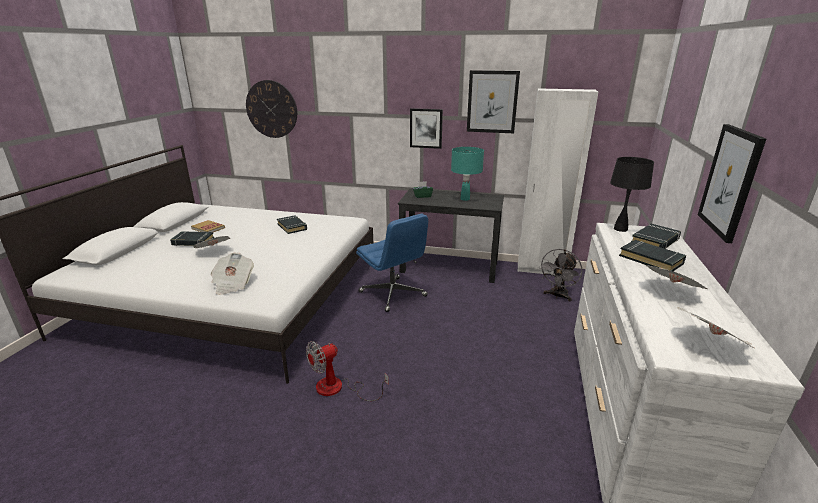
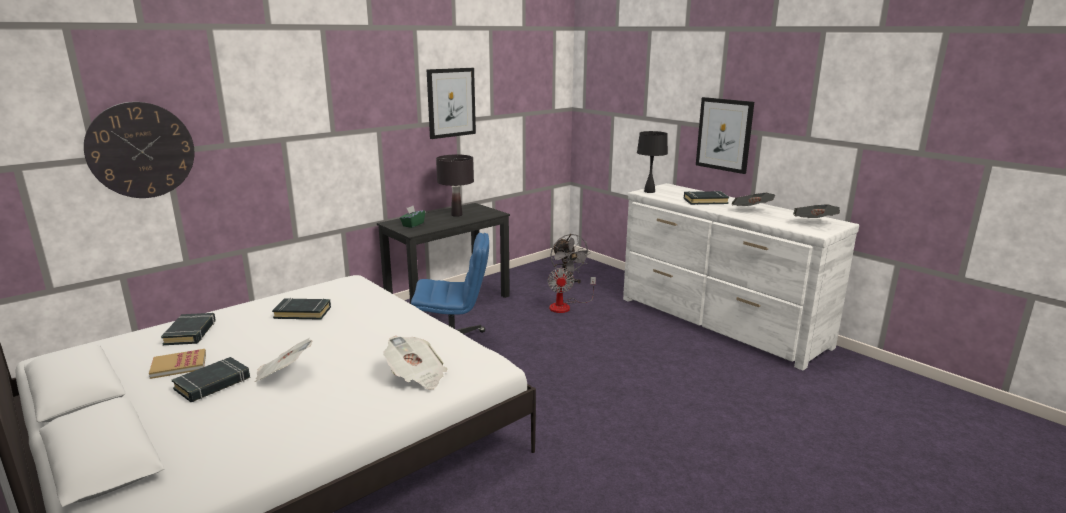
camera: 55 degrees left, 5 degrees down
(338, 388) = (576, 424): fan -> fan (565, 306)
(426, 128) = (386, 142): picture -> none
(465, 199) = (457, 215): turquoise table lamp -> black table lamp
(541, 270) = (520, 271): white wardrobe -> none
(655, 241) = (680, 192): black book -> black book (190, 333)

